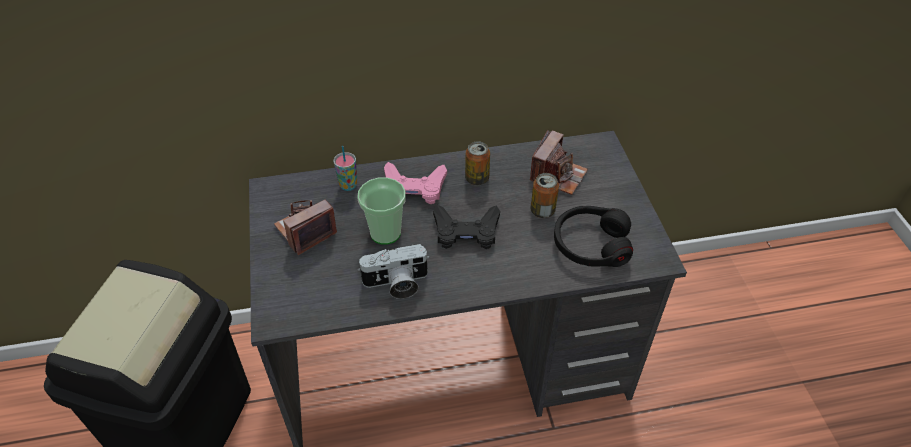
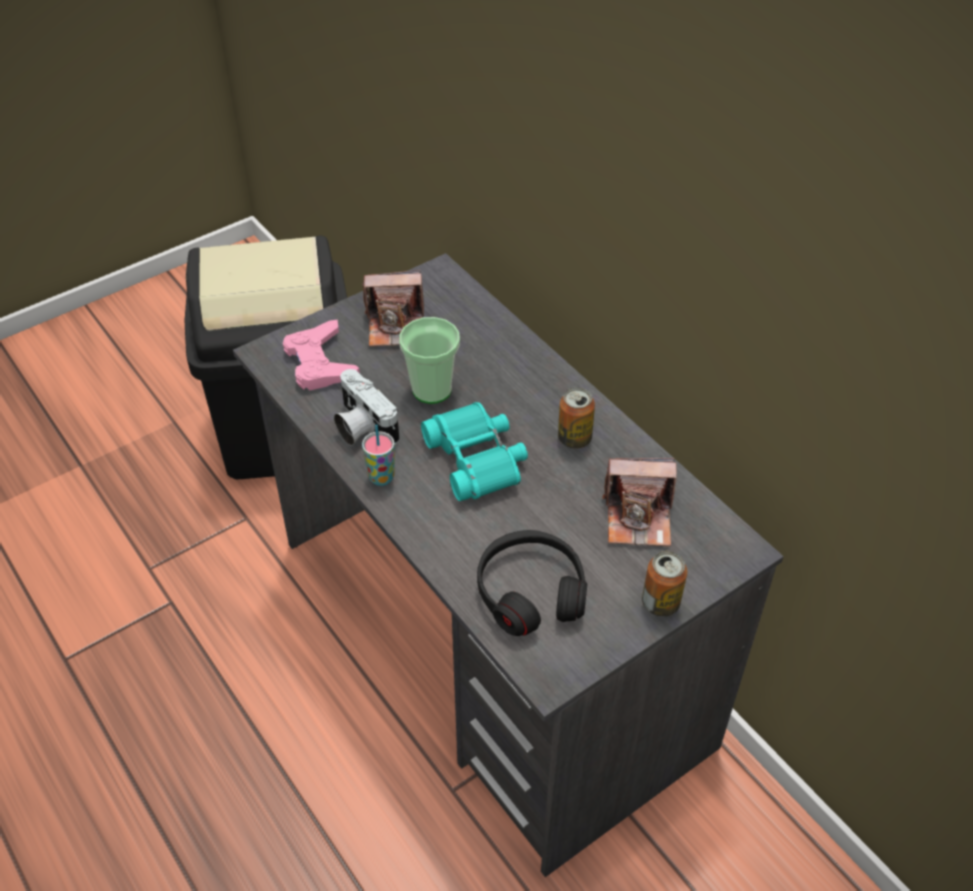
camera: 65 degrees right, 0 degrees up
(305, 231) = (396, 326): camera -> camera turned 150 degrees clockwise
(348, 185) = (486, 331): cup -> cup (381, 477)
(414, 188) = (519, 387): pink game controller -> pink game controller (320, 363)
(466, 231) = (477, 459): black game controller -> turquoise binoculars
(542, 211) = (560, 522): can -> can (660, 603)

